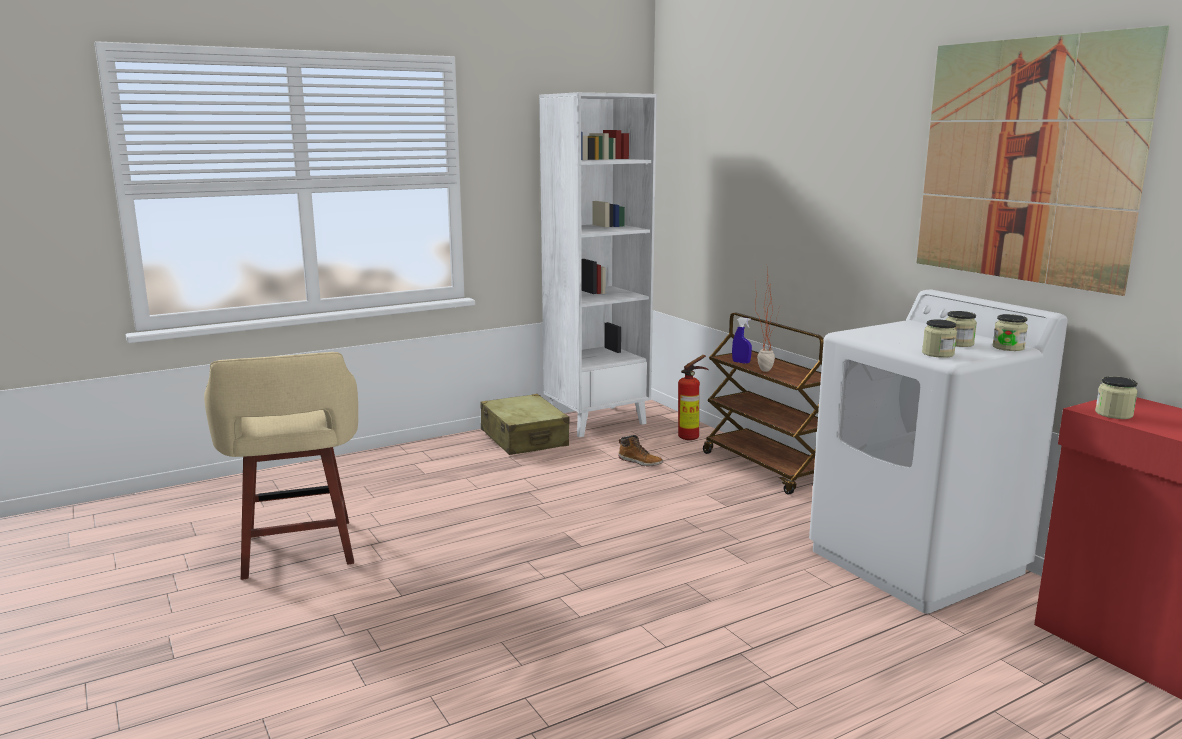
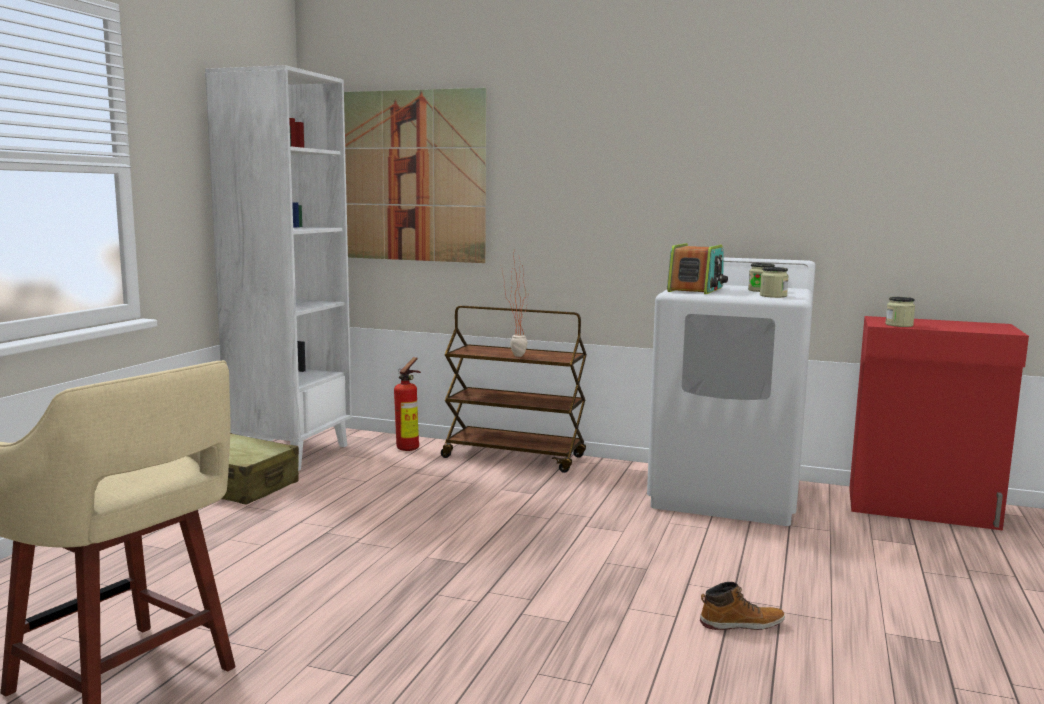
camera: 40 degrees left, 5 degrees down
(640, 462) = (397, 478): boot -> boot (741, 624)
(741, 362) = (484, 353): blue spray bottle -> none
(884, 333) = (696, 290): none -> radio
(1008, 347) = (794, 289): jar -> none
(1025, 161) = (763, 141): picture -> picture (408, 176)

